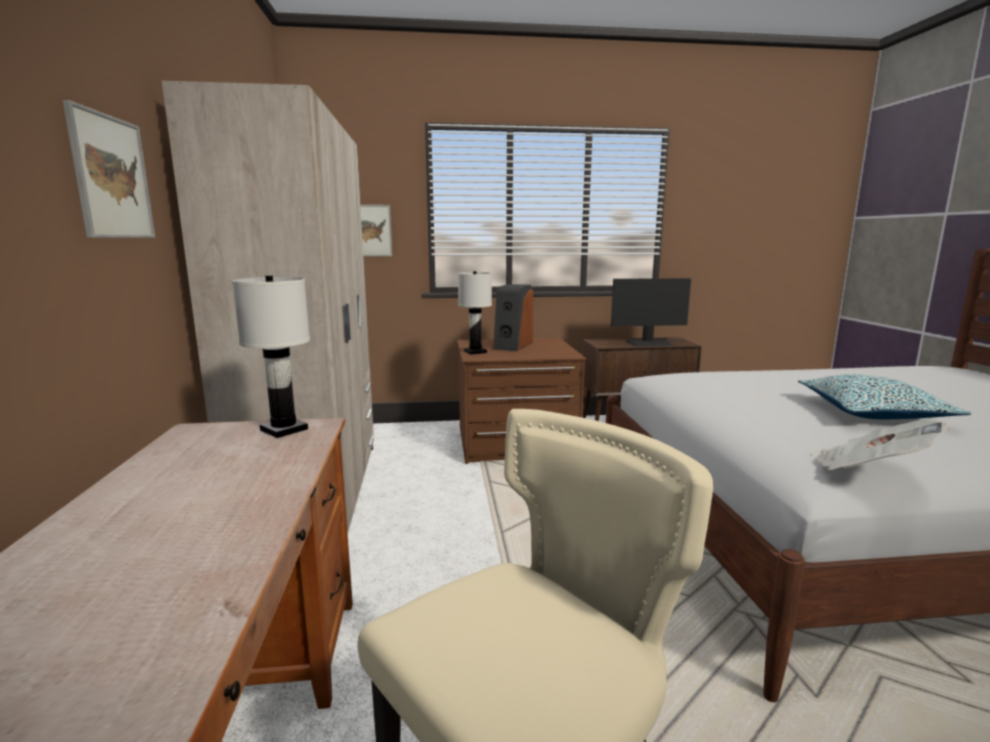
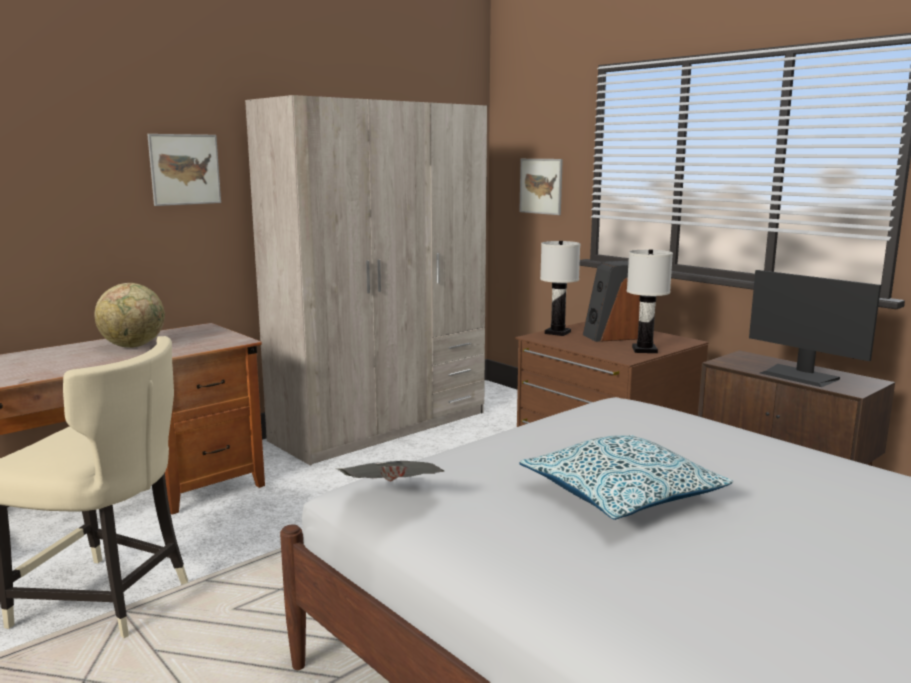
camera: 55 degrees right, 0 degrees up
(194, 482) = (133, 346): none -> globe
(284, 429) = (224, 338): white table lamp -> white table lamp (645, 350)

